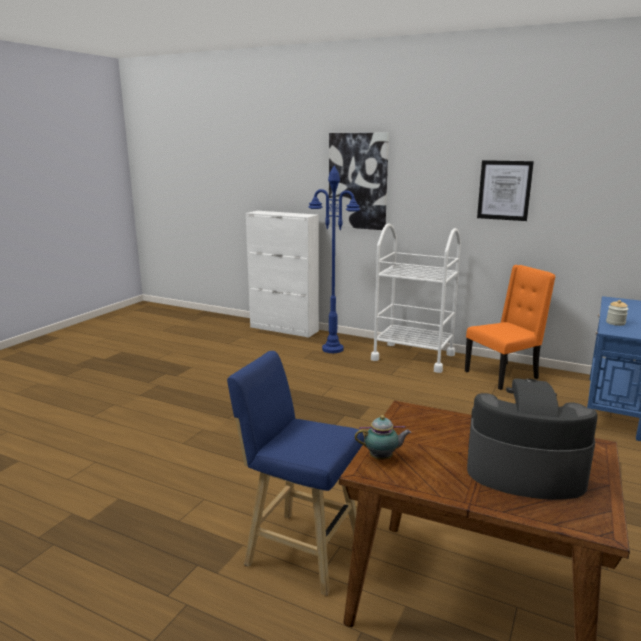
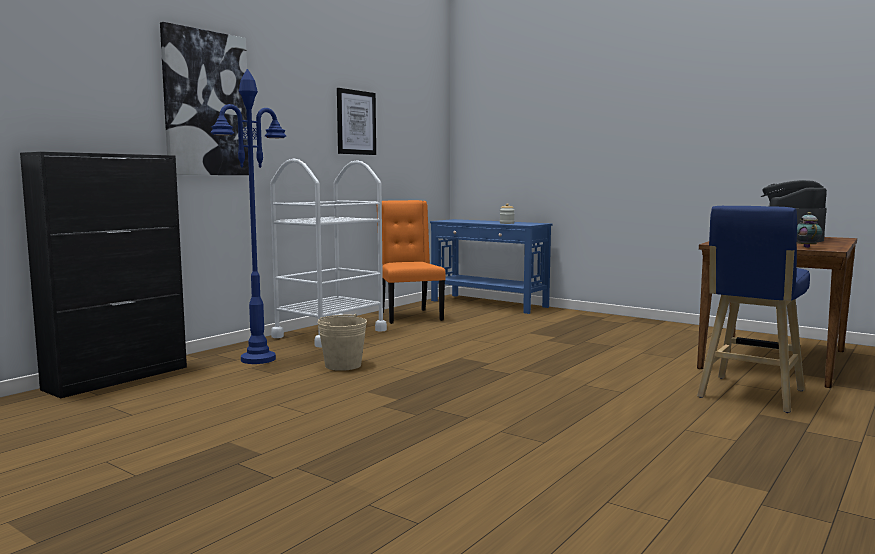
camera: 80 degrees left, 10 degrees down
(284, 329) = (118, 378): white cabinet -> black cabinet
(329, 372) = (343, 365): none -> beige bucket

